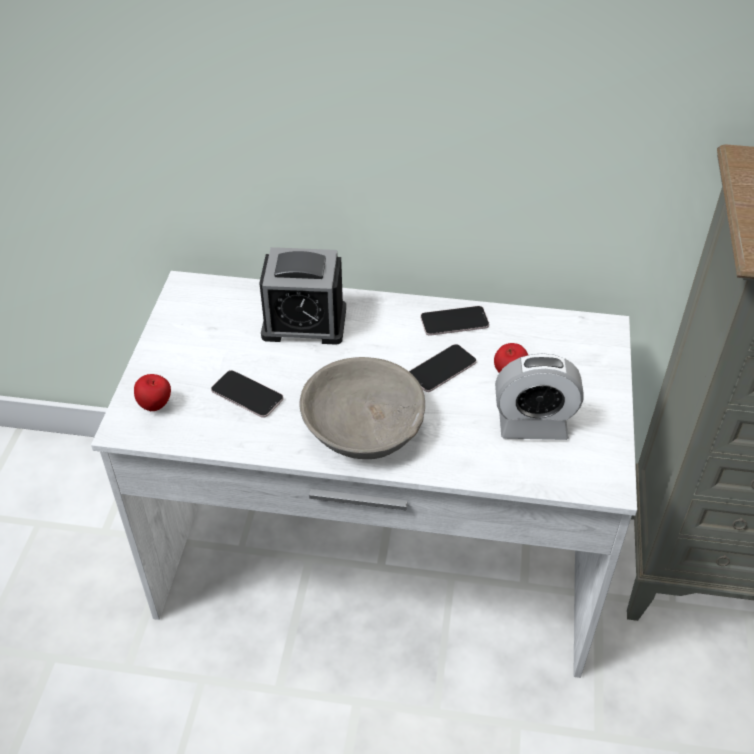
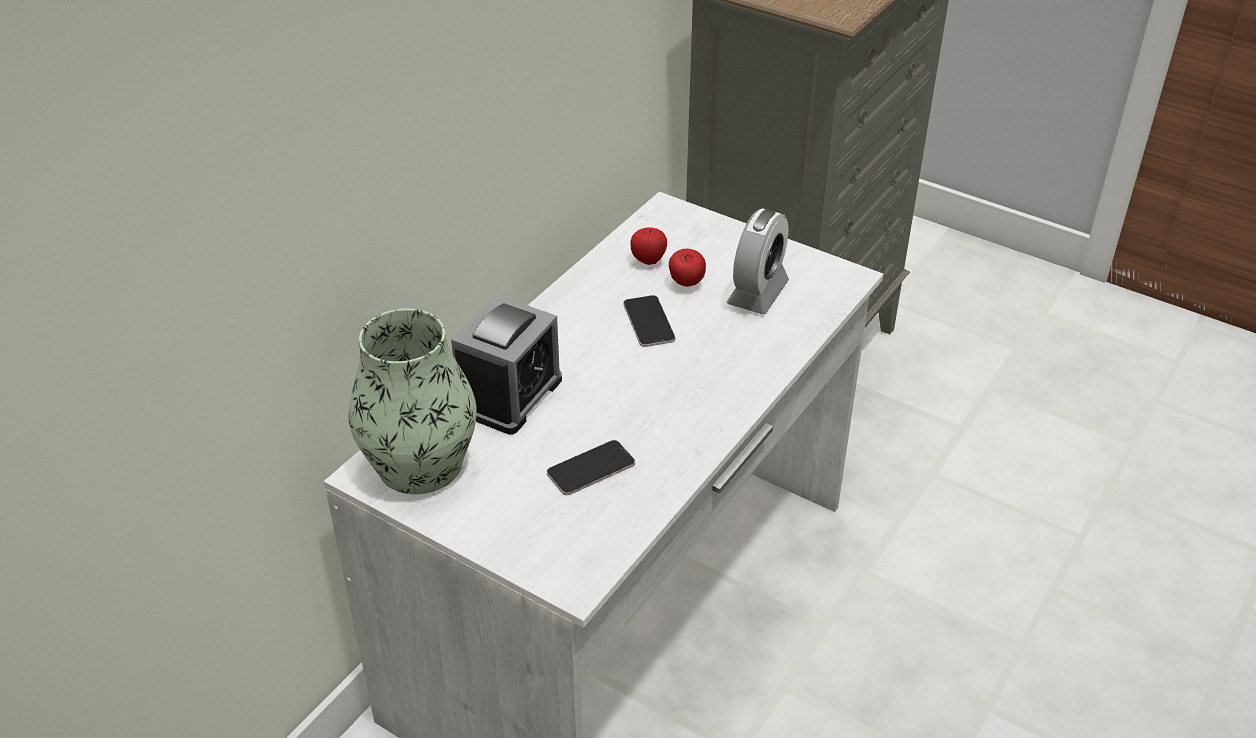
camera: 65 degrees left, 5 degrees down
(156, 406) = (558, 547): apple -> apple (648, 261)
(207, 306) = (420, 464): none -> vase
(363, 426) = (692, 398): grey bowl -> none
(454, 321) = (588, 292): phone -> none

